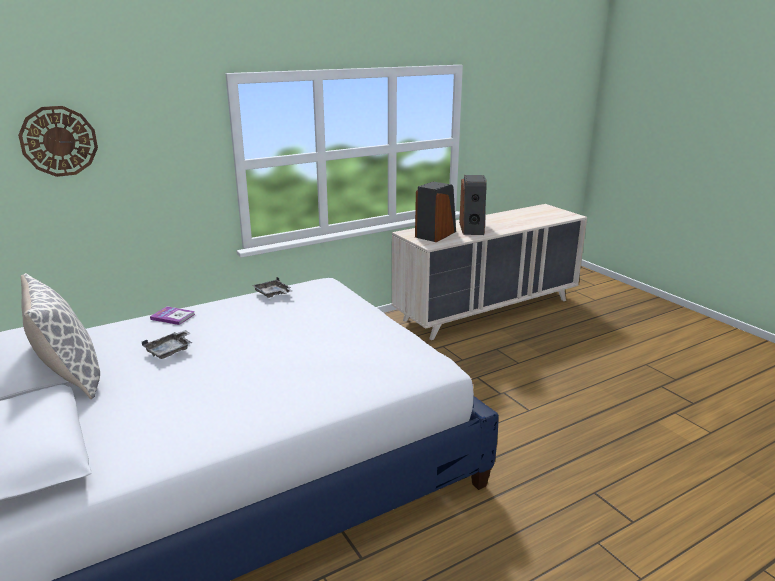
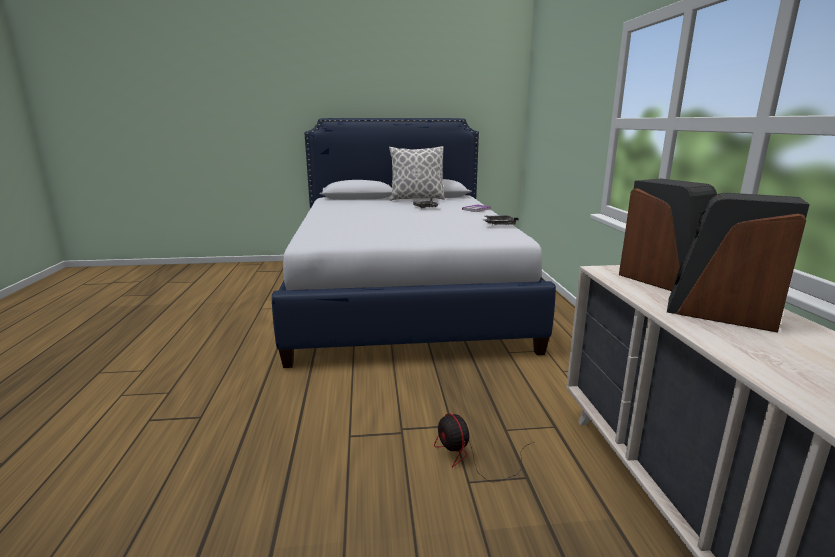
camera: 115 degrees right, 5 degrees down
(59, 141) = (556, 91): wall clock -> none
(499, 365) = (472, 458): none -> fan

